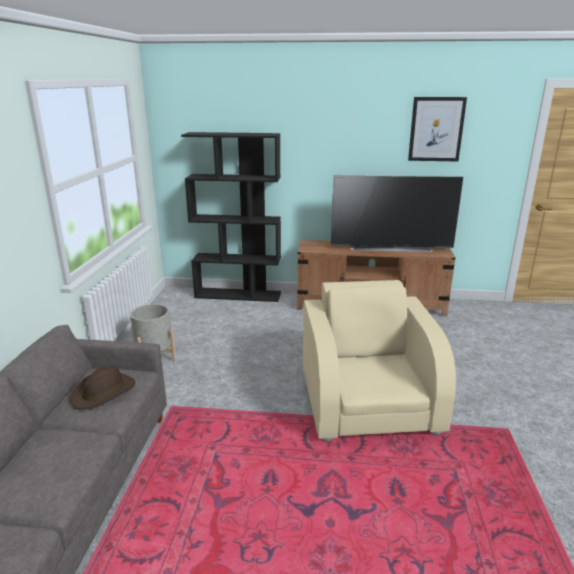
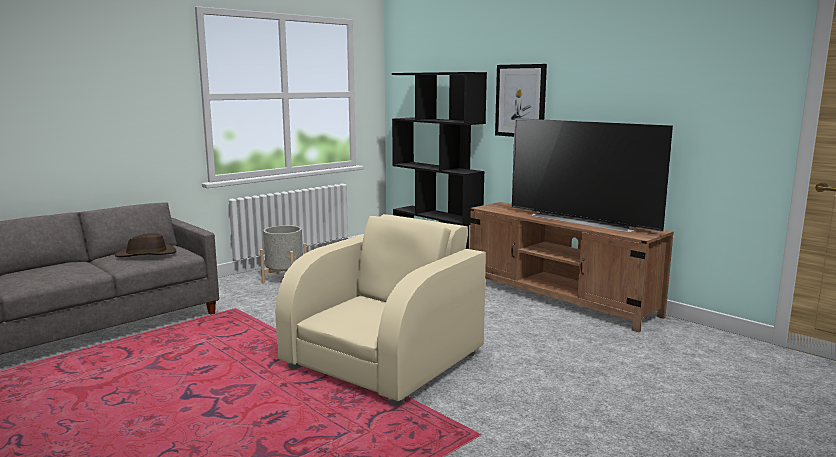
camera: 40 degrees right, 10 degrees down
(436, 129) = (658, 62): picture -> picture (520, 101)

